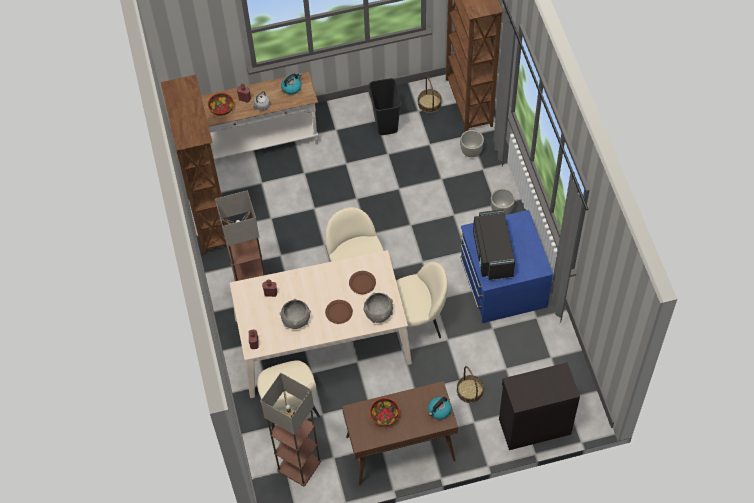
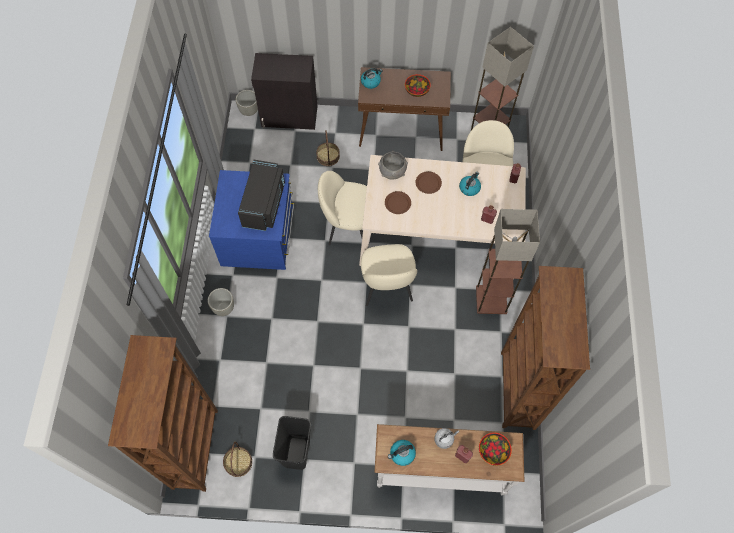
camera: 165 degrees left, 5 degrees up
(296, 320) = (469, 188): grey bowl -> kettle
(471, 151) = (222, 384): grey planter -> grey planter (249, 111)

